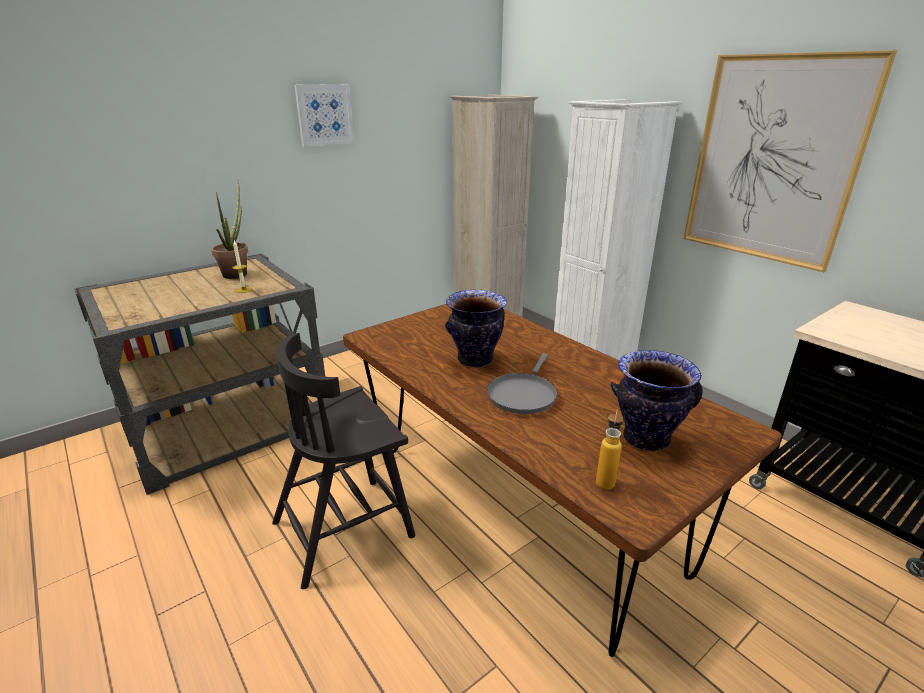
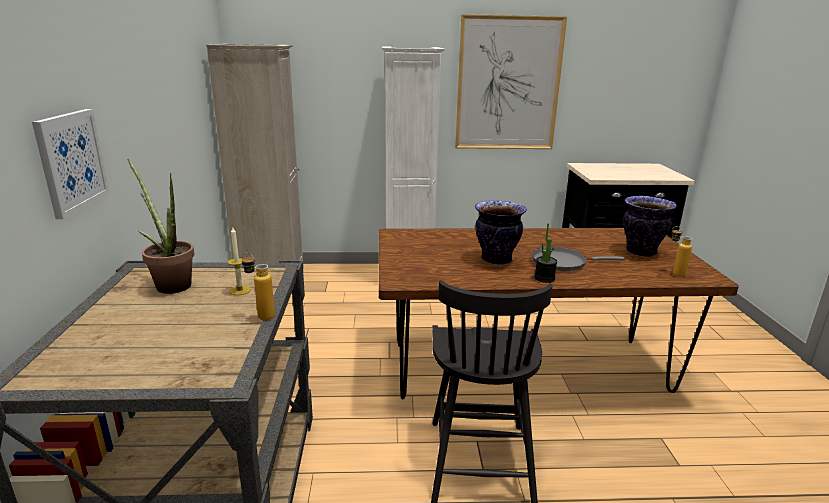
camera: 55 degrees left, 5 degrees down
(208, 306) = (260, 315): none -> bottle
(324, 115) = (140, 68): picture -> picture (71, 161)
(460, 395) = (544, 278): none -> potted plant
(522, 394) = (562, 262): grey frying pan -> grey frying pan turned 120 degrees clockwise

